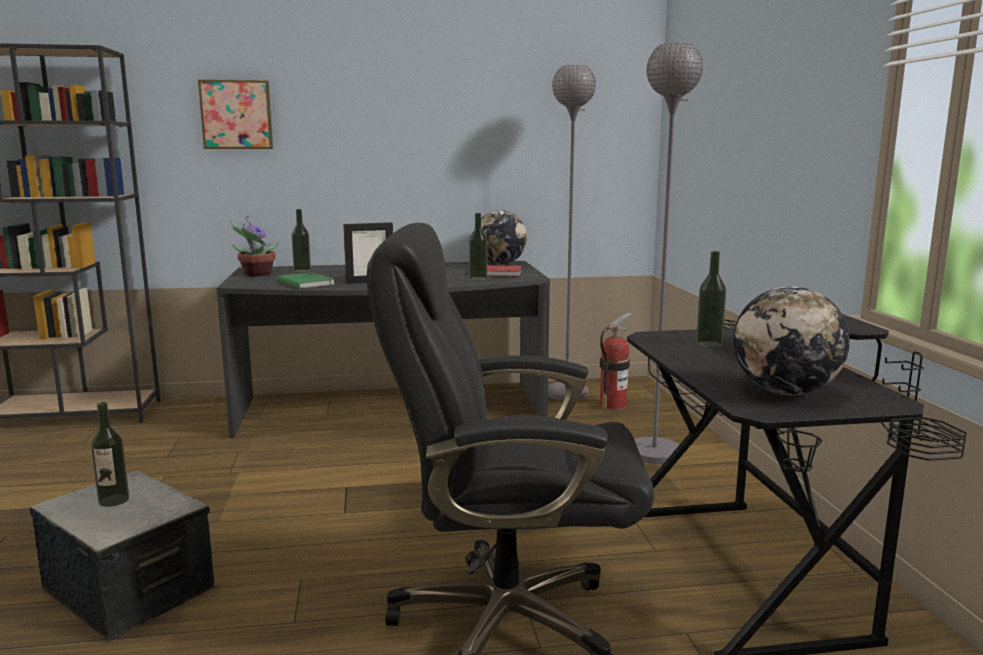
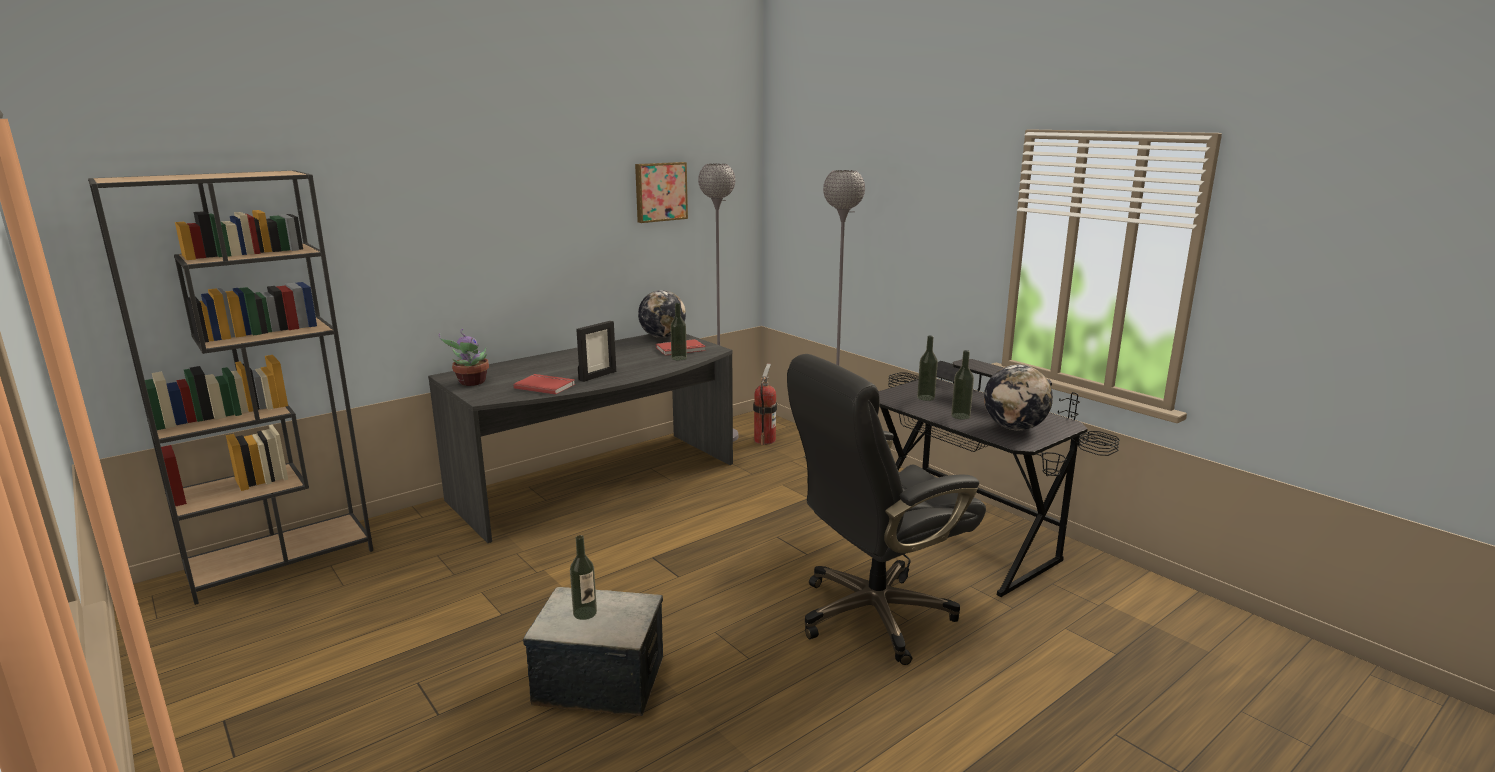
camera: 30 degrees left, 5 degrees up
(236, 115) = (414, 224): picture -> picture (660, 191)
(302, 271) = (506, 371): bottle -> bottle (960, 416)
(307, 283) = (545, 386): green book -> red book

